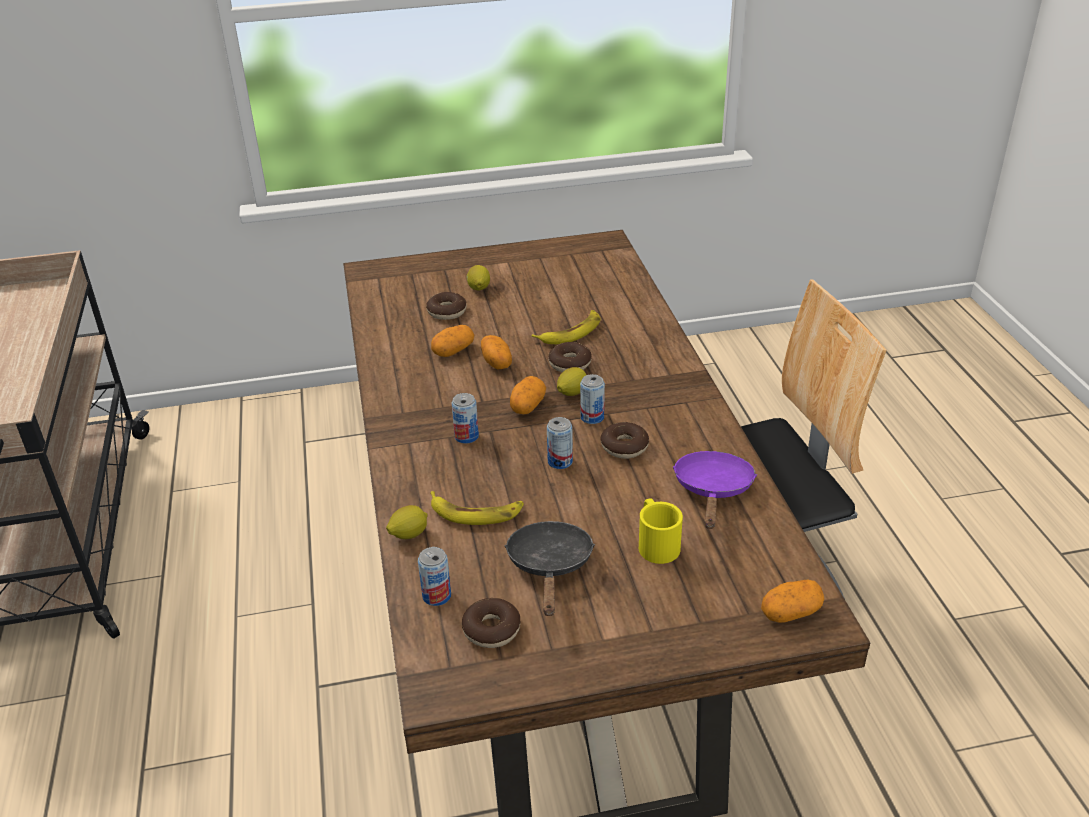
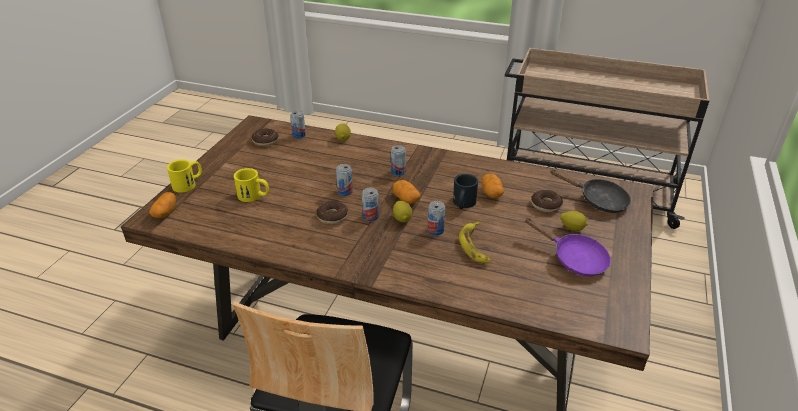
camera: 120 degrees right, 0 degrees up
(476, 512) = (337, 158): banana -> none
(497, 362) = (463, 204): potato -> black mug
(550, 566) = (279, 164): black frying pan -> black frying pan (598, 200)
(570, 364) = (435, 230): donut -> can
(704, 641) = (188, 184): none -> yellow mug
(713, 490) = (262, 230): purple frying pan -> purple frying pan (574, 259)

